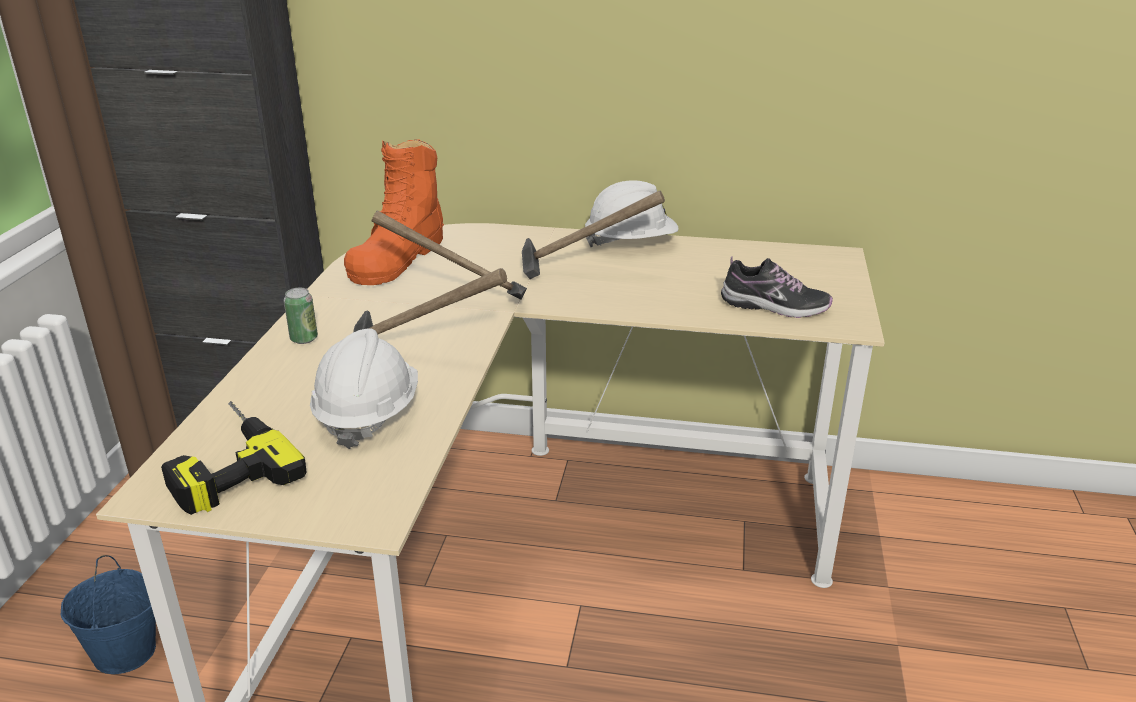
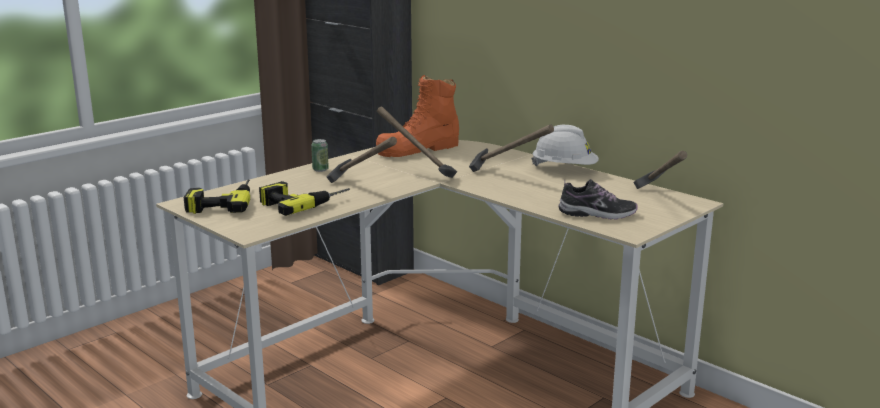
camera: 35 degrees right, 10 degrees down
(126, 652) = (208, 333): blue bucket -> none
(367, 415) = (303, 201): white hard hat -> power drill
(774, 306) = (597, 214): shoe -> shoe turned 45 degrees counterclockwise
(803, 263) = (660, 200): none -> hammer

